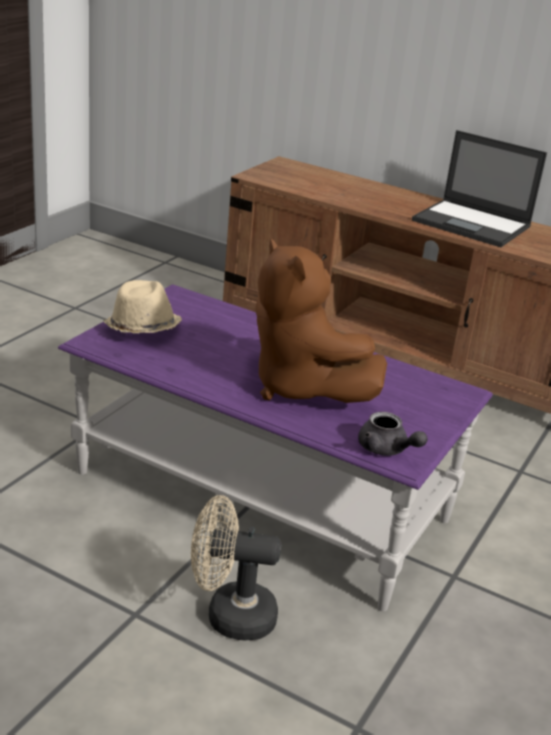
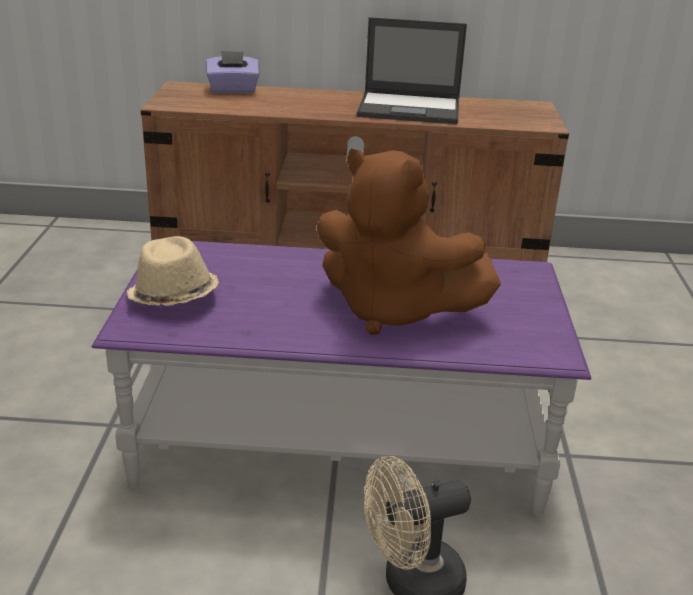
camera: 25 degrees left, 0 degrees up
(326, 175) = (233, 90): none -> purple tissue box
(386, 450) = (531, 349): grey teapot -> none

